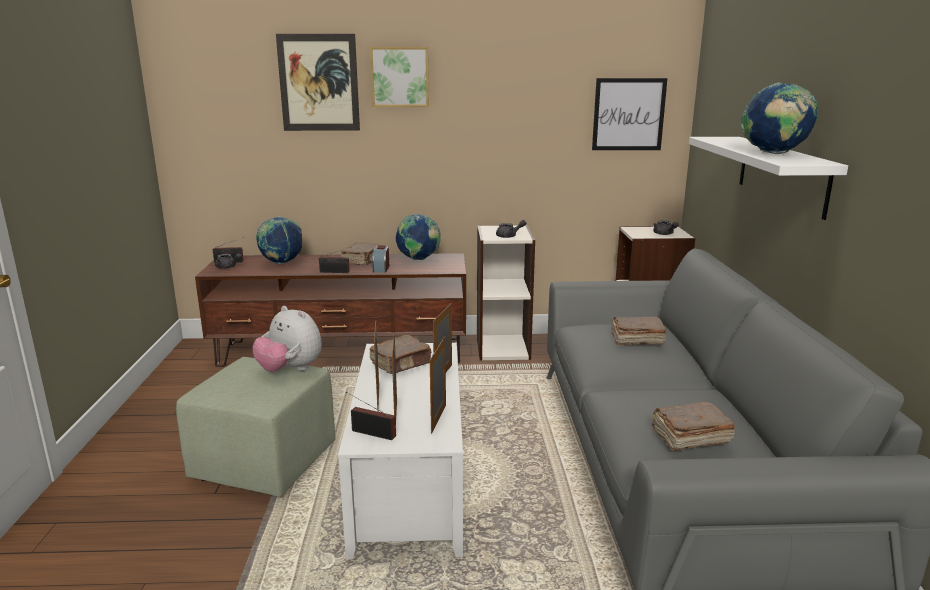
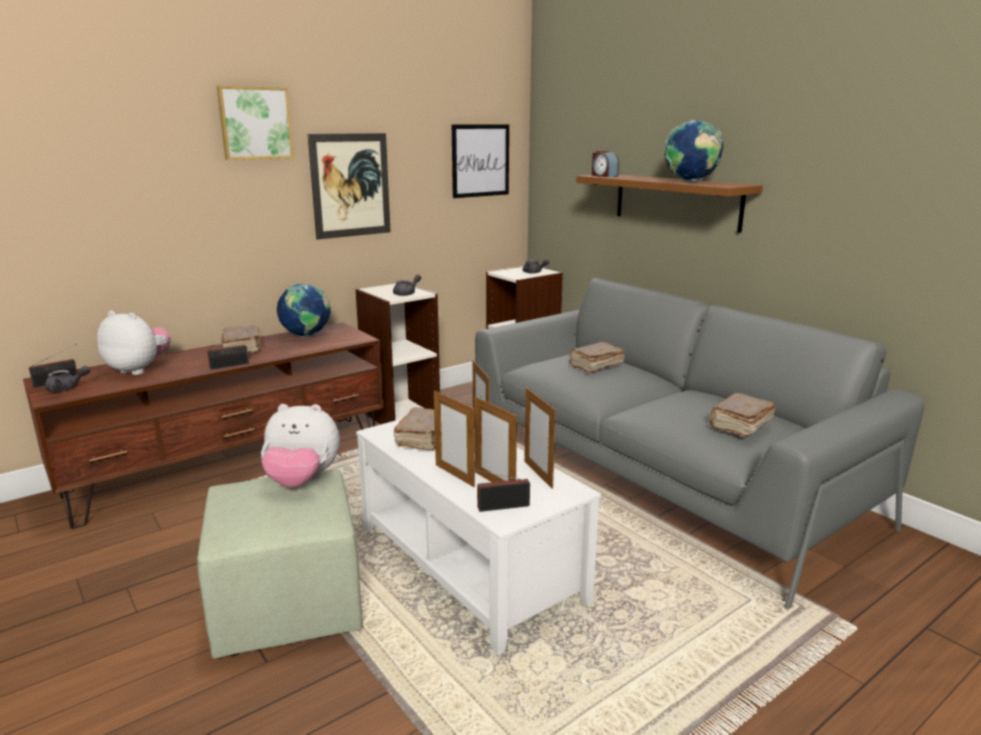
camera: 35 degrees left, 0 degrees up
(281, 263) = (139, 369): globe -> plush toy
(319, 83) = (152, 131): picture -> picture (350, 185)
(381, 268) = (280, 352): alarm clock -> alarm clock (603, 176)
(781, 174) = (676, 201): white shelf -> brown shelf

